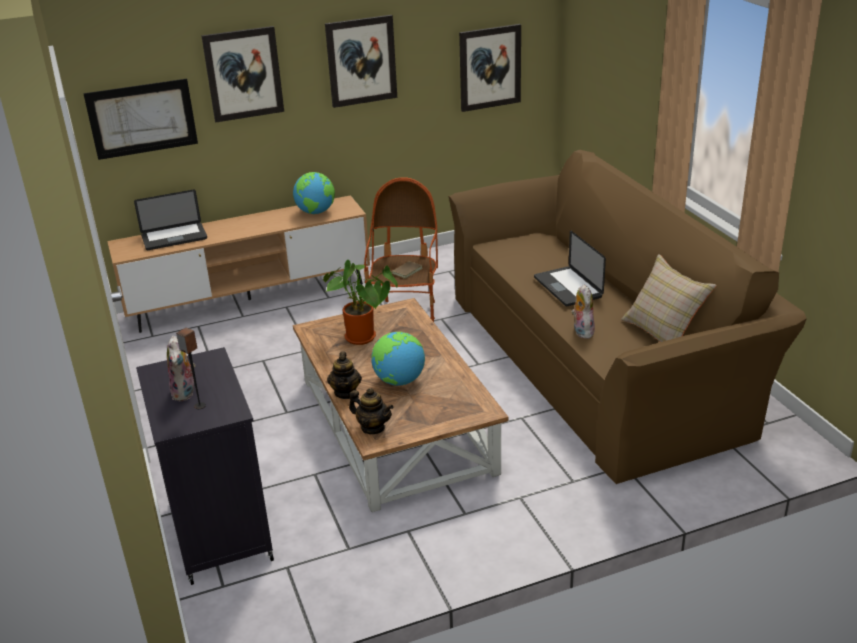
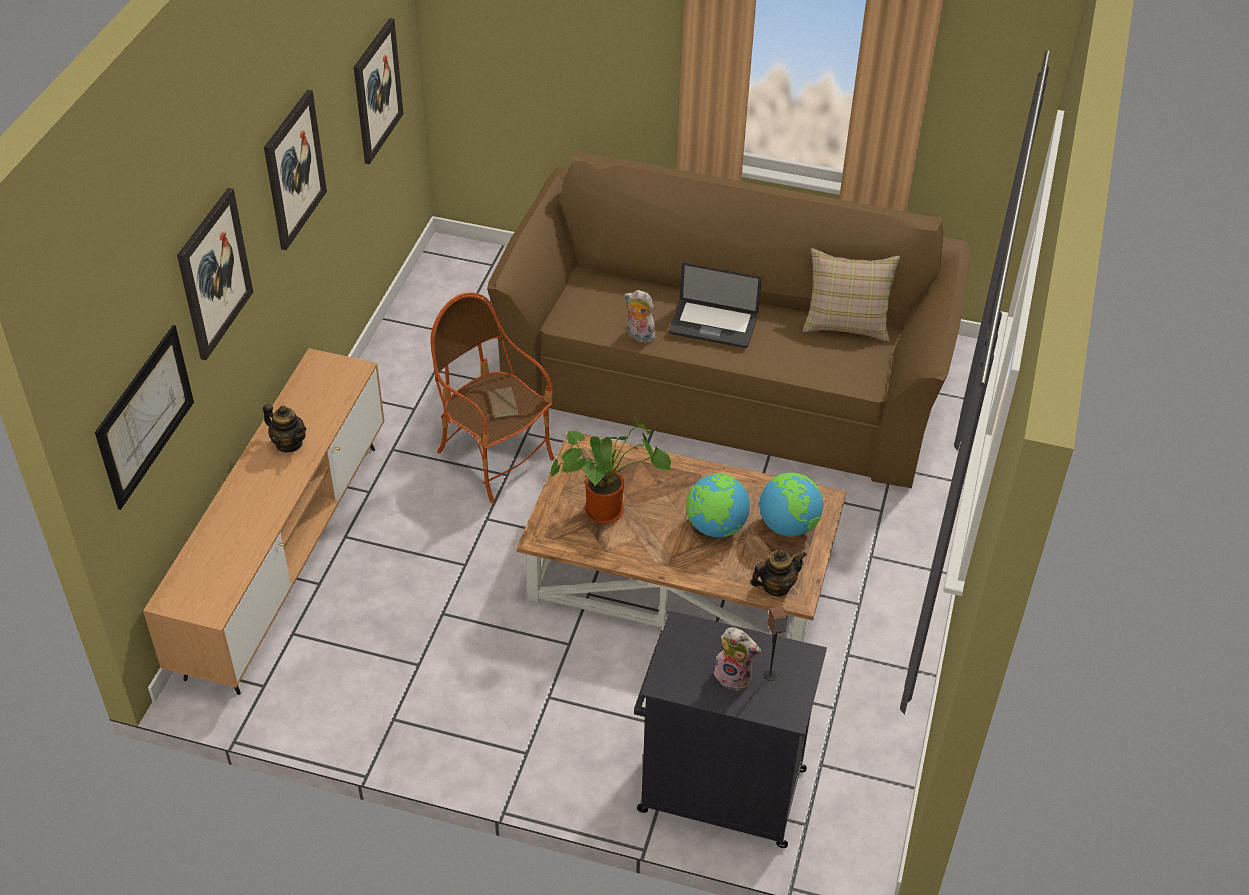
camera: 55 degrees left, 15 degrees up
(174, 237) = (221, 545): laptop -> none
(316, 212) = (318, 397): globe -> globe (788, 525)
(346, 392) = (696, 574): teapot -> teapot (289, 443)
(581, 331) = (793, 366): plush toy -> plush toy (639, 336)

